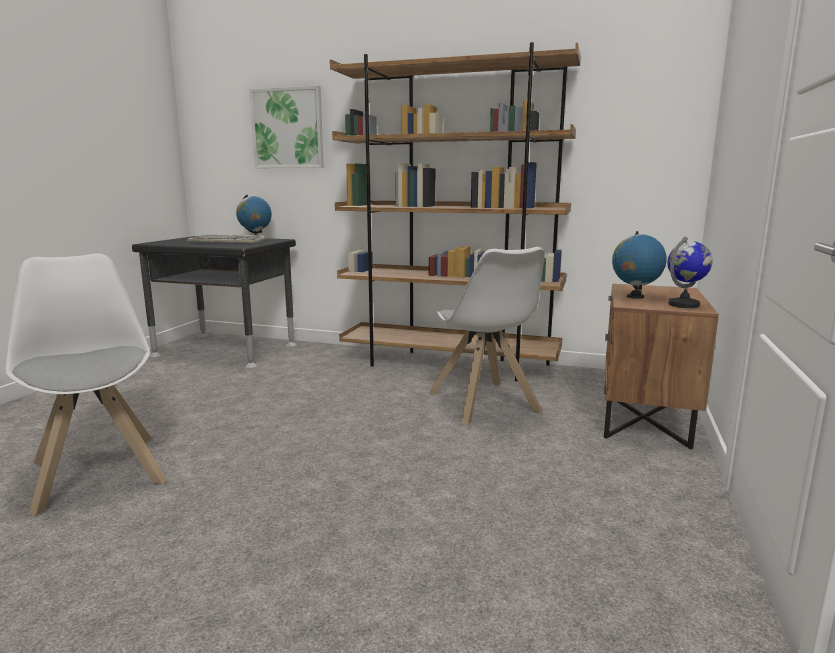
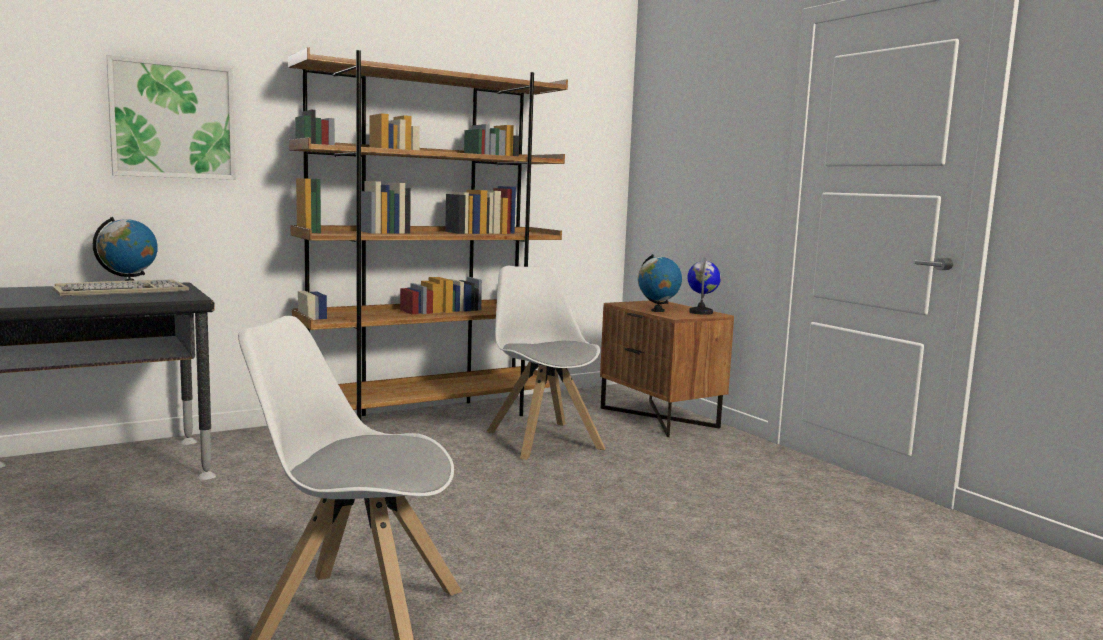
camera: 50 degrees left, 5 degrees down
(484, 403) = (542, 439): chair -> chair turned 135 degrees counterclockwise

